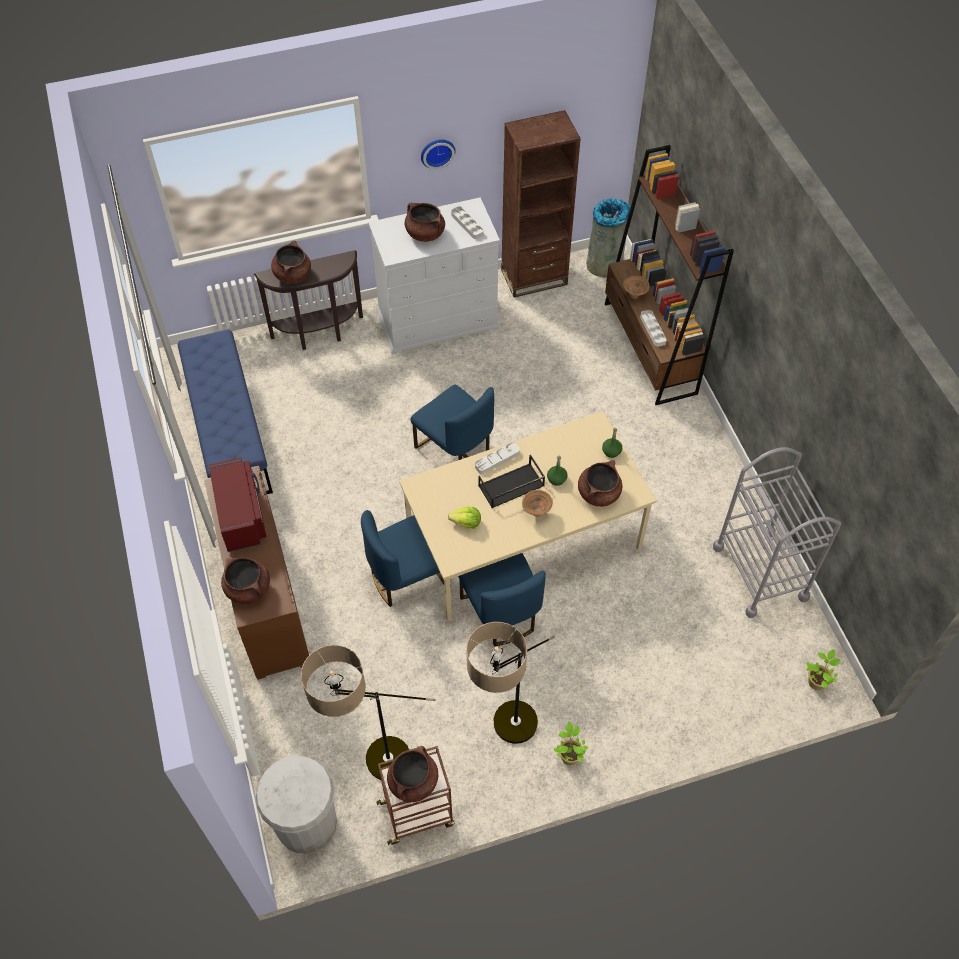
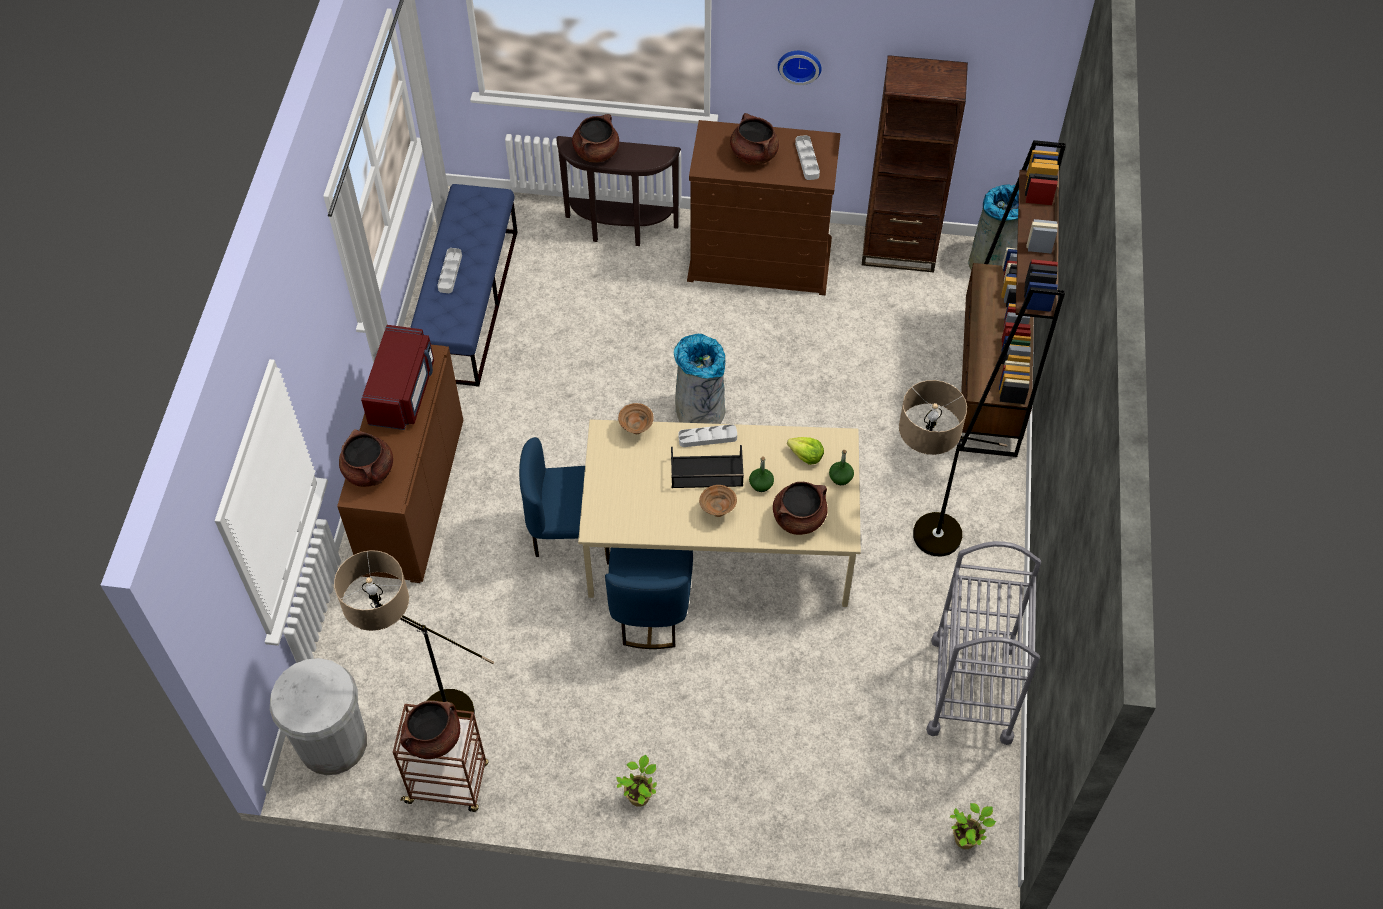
camera: 25 degrees right, 0 degrees up
(438, 319) = (760, 260): white dresser -> brown dresser
(455, 448) = (699, 412): blue chair -> grey trash can
(466, 523) = (635, 493): lettuce -> lettuce (806, 456)
(503, 735) = (581, 743): floor lamp -> floor lamp (919, 542)
(634, 296) = (982, 311): brown bowl -> brown bowl (637, 430)
(652, 330) = (980, 358): grey tray -> grey tray (450, 272)

